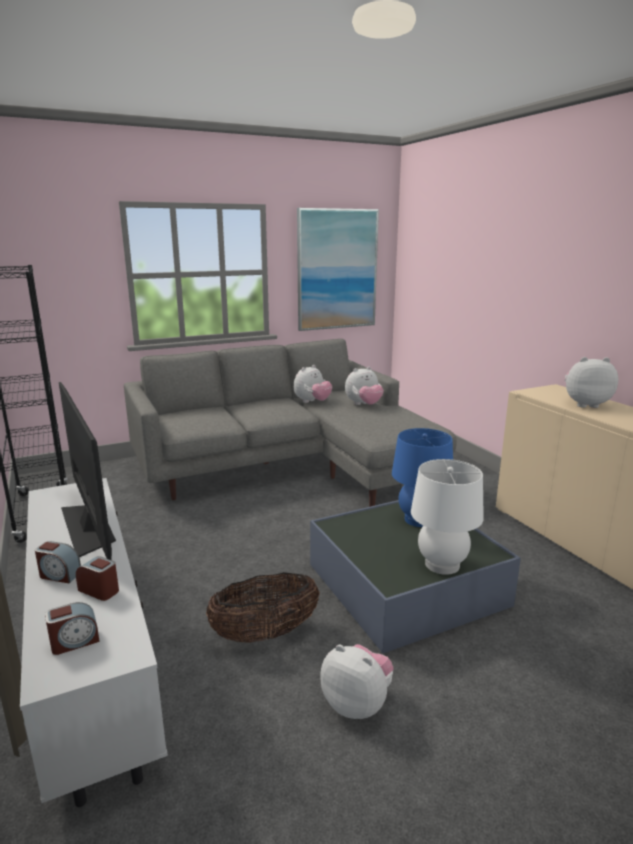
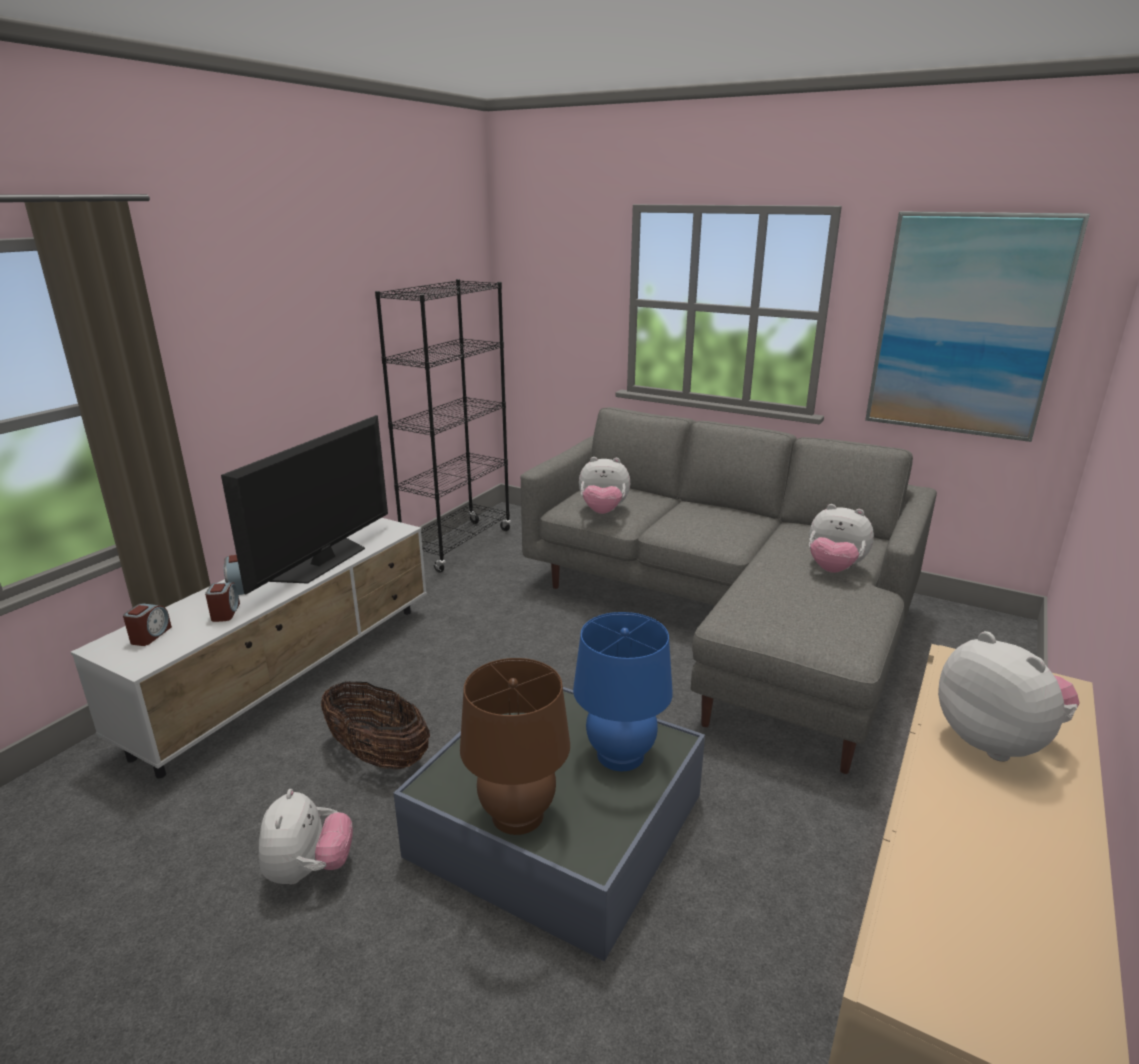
camera: 55 degrees right, 5 degrees up
(75, 642) = (150, 635): alarm clock -> alarm clock turned 105 degrees counterclockwise
(312, 402) = (783, 535): plush toy -> plush toy (603, 511)
(442, 564) = (517, 815): white table lamp -> brown table lamp

